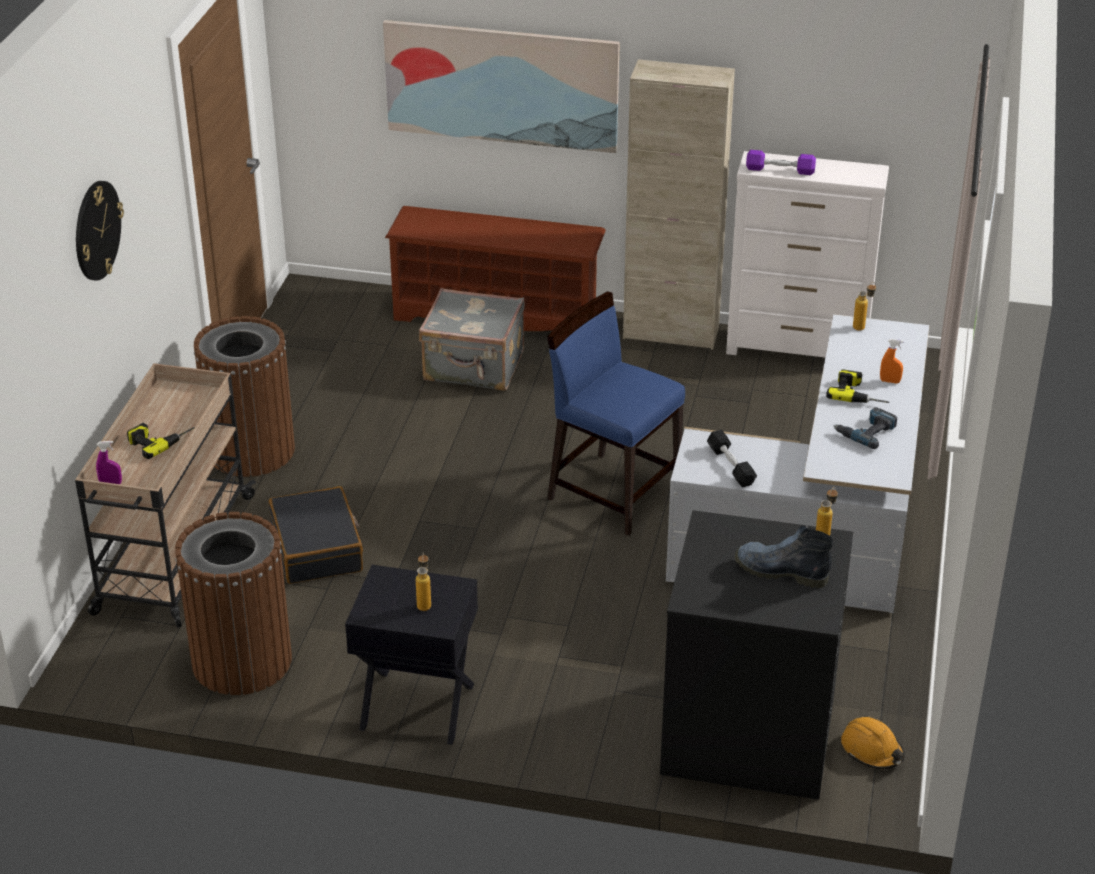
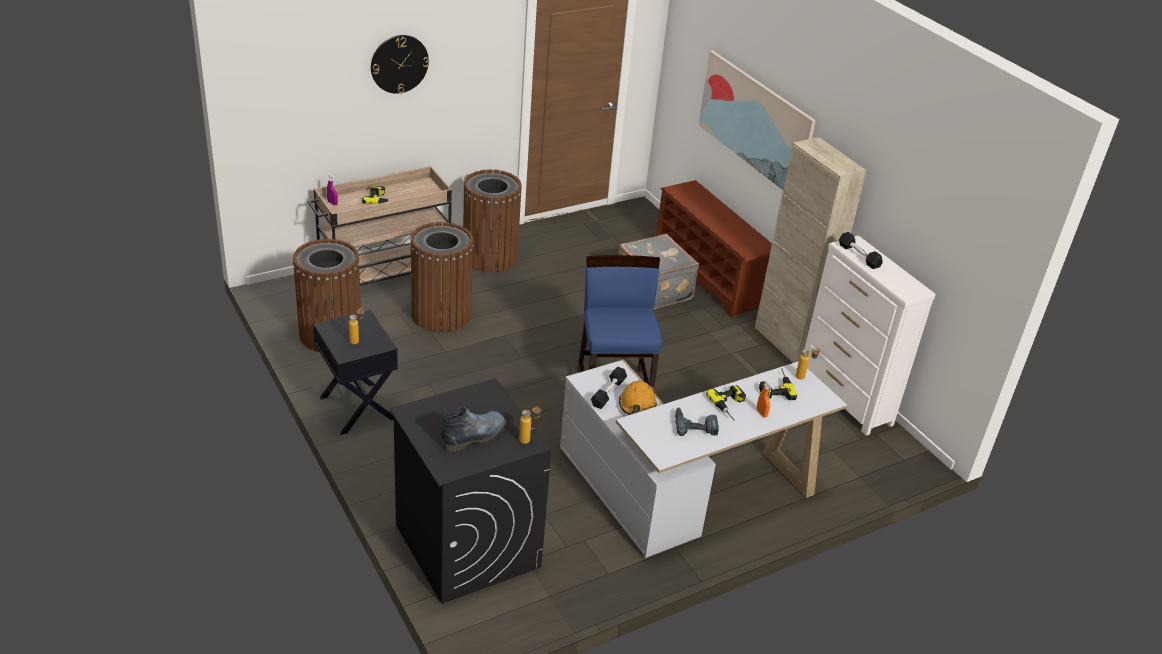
camera: 45 degrees right, 0 degrees up
(317, 548) = (441, 314): black suitcase -> brown trash can
(779, 571) = (475, 435): boot -> boot turned 75 degrees clockwise
(780, 170) = (859, 256): purple dumbbell -> black dumbbell
(858, 351) = (774, 386): none -> power drill
(872, 750) = (509, 608): orange hard hat -> orange hard hat (637, 405)

